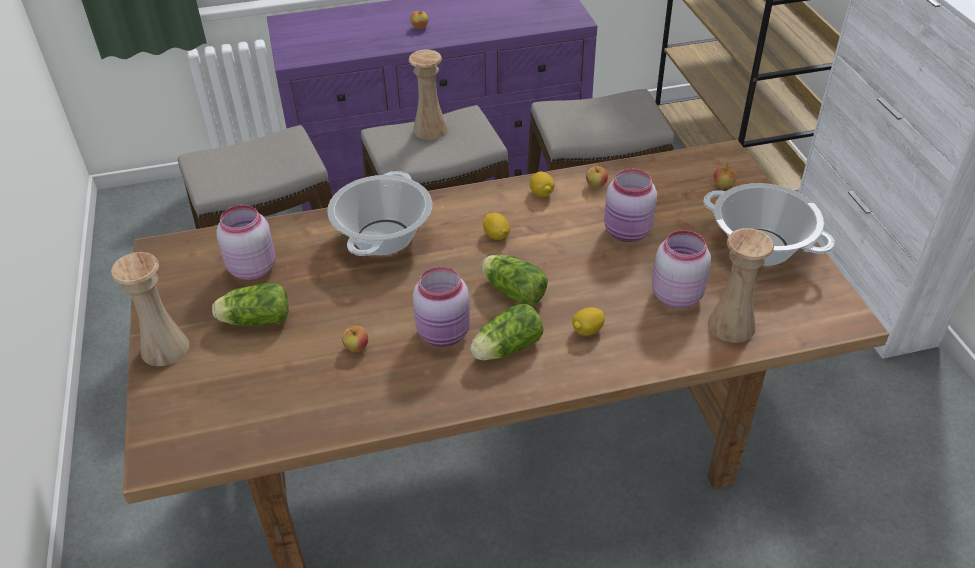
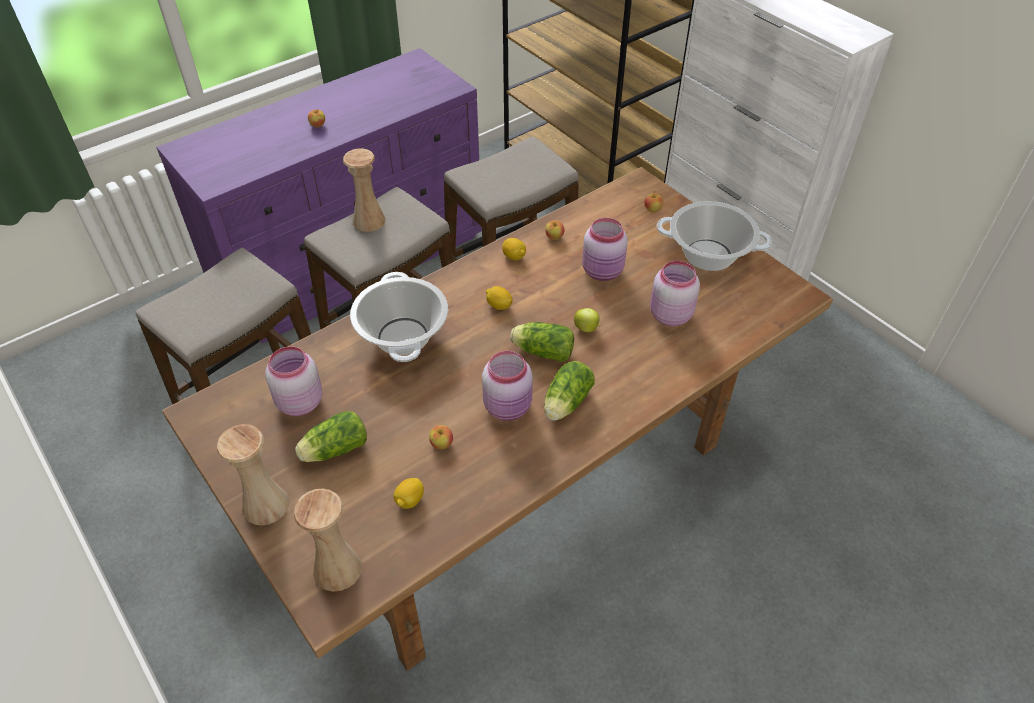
camera: 25 degrees left, 5 degrees up
(574, 283) = (587, 328): none -> apple
(587, 330) = (620, 366): lemon -> lemon (410, 500)
(731, 325) = (723, 327): beige vase -> beige vase (337, 568)

